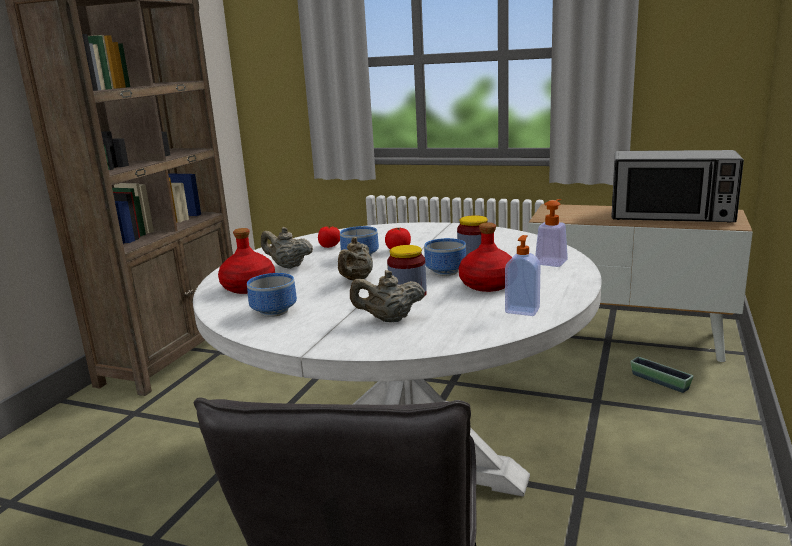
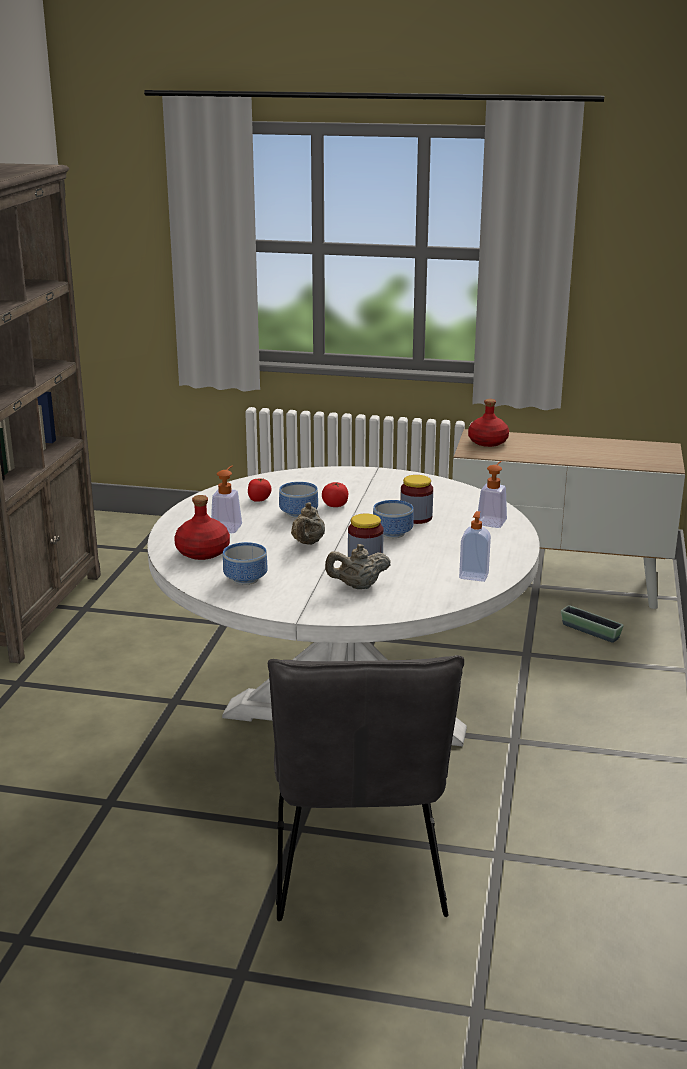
camera: 10 degrees left, 5 degrees up
(288, 266) = (228, 526): beige teapot -> soap dispenser
(488, 285) = (437, 549): red bottle -> red bottle (488, 442)
(671, 216) = (606, 451): microwave -> none

